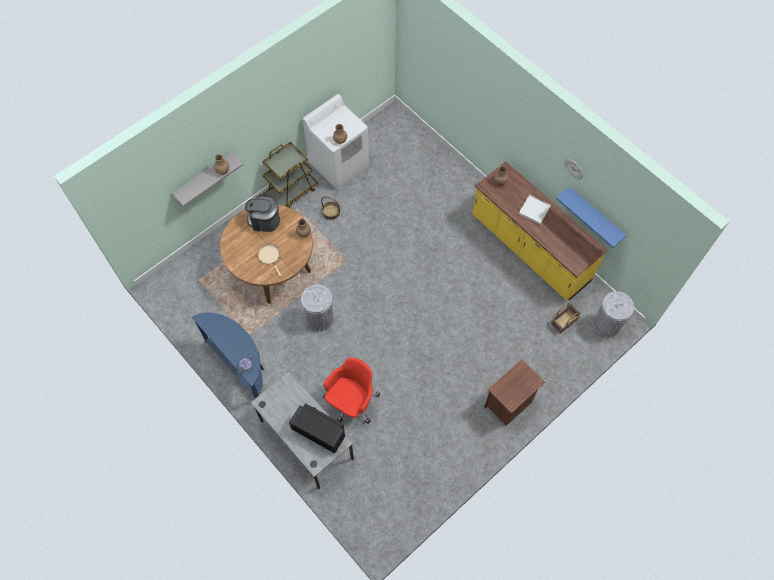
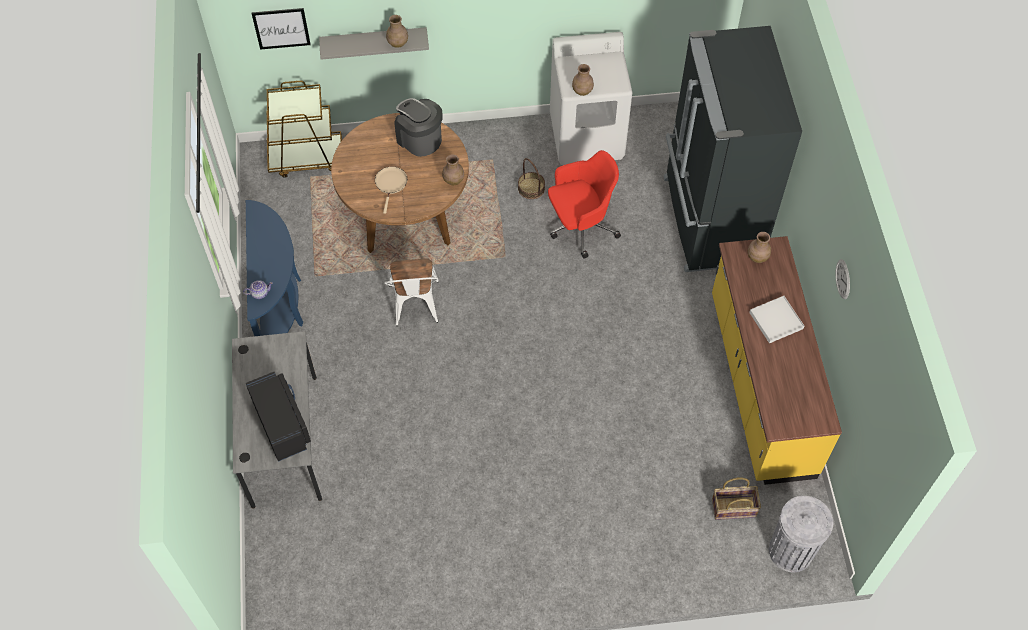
camera: 35 degrees right, 5 degrees down
(148, 201) = (281, 28): none -> picture
(291, 192) = (501, 137): brown cart -> brown cart (306, 158)
(320, 319) = (415, 307): grey trash can -> white chair
(351, 402) = (373, 431): red office chair -> red office chair (580, 227)
(439, 175) = (709, 221): none -> black fridge
(509, 404) = (571, 565): brown nightstand -> none
(595, 215) = (845, 368): blue shelf -> none

